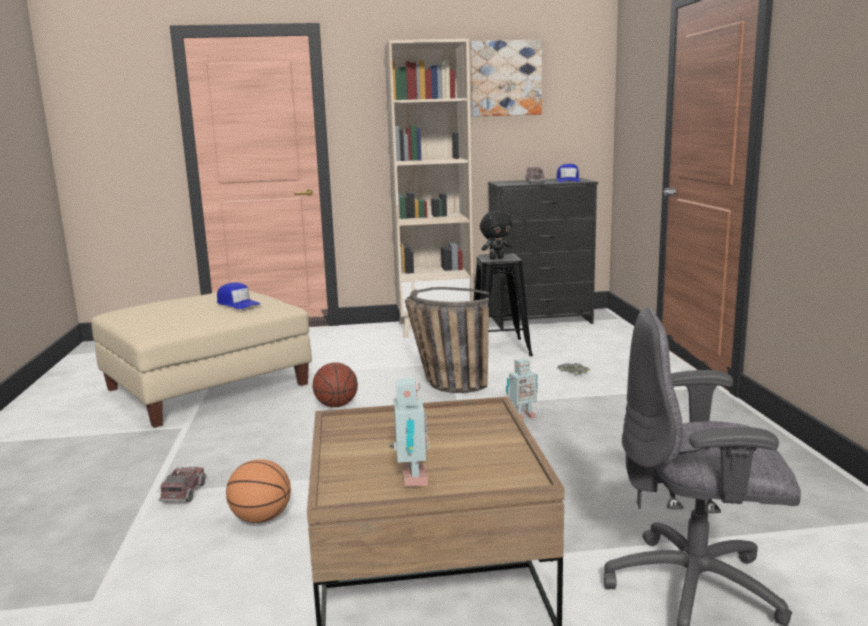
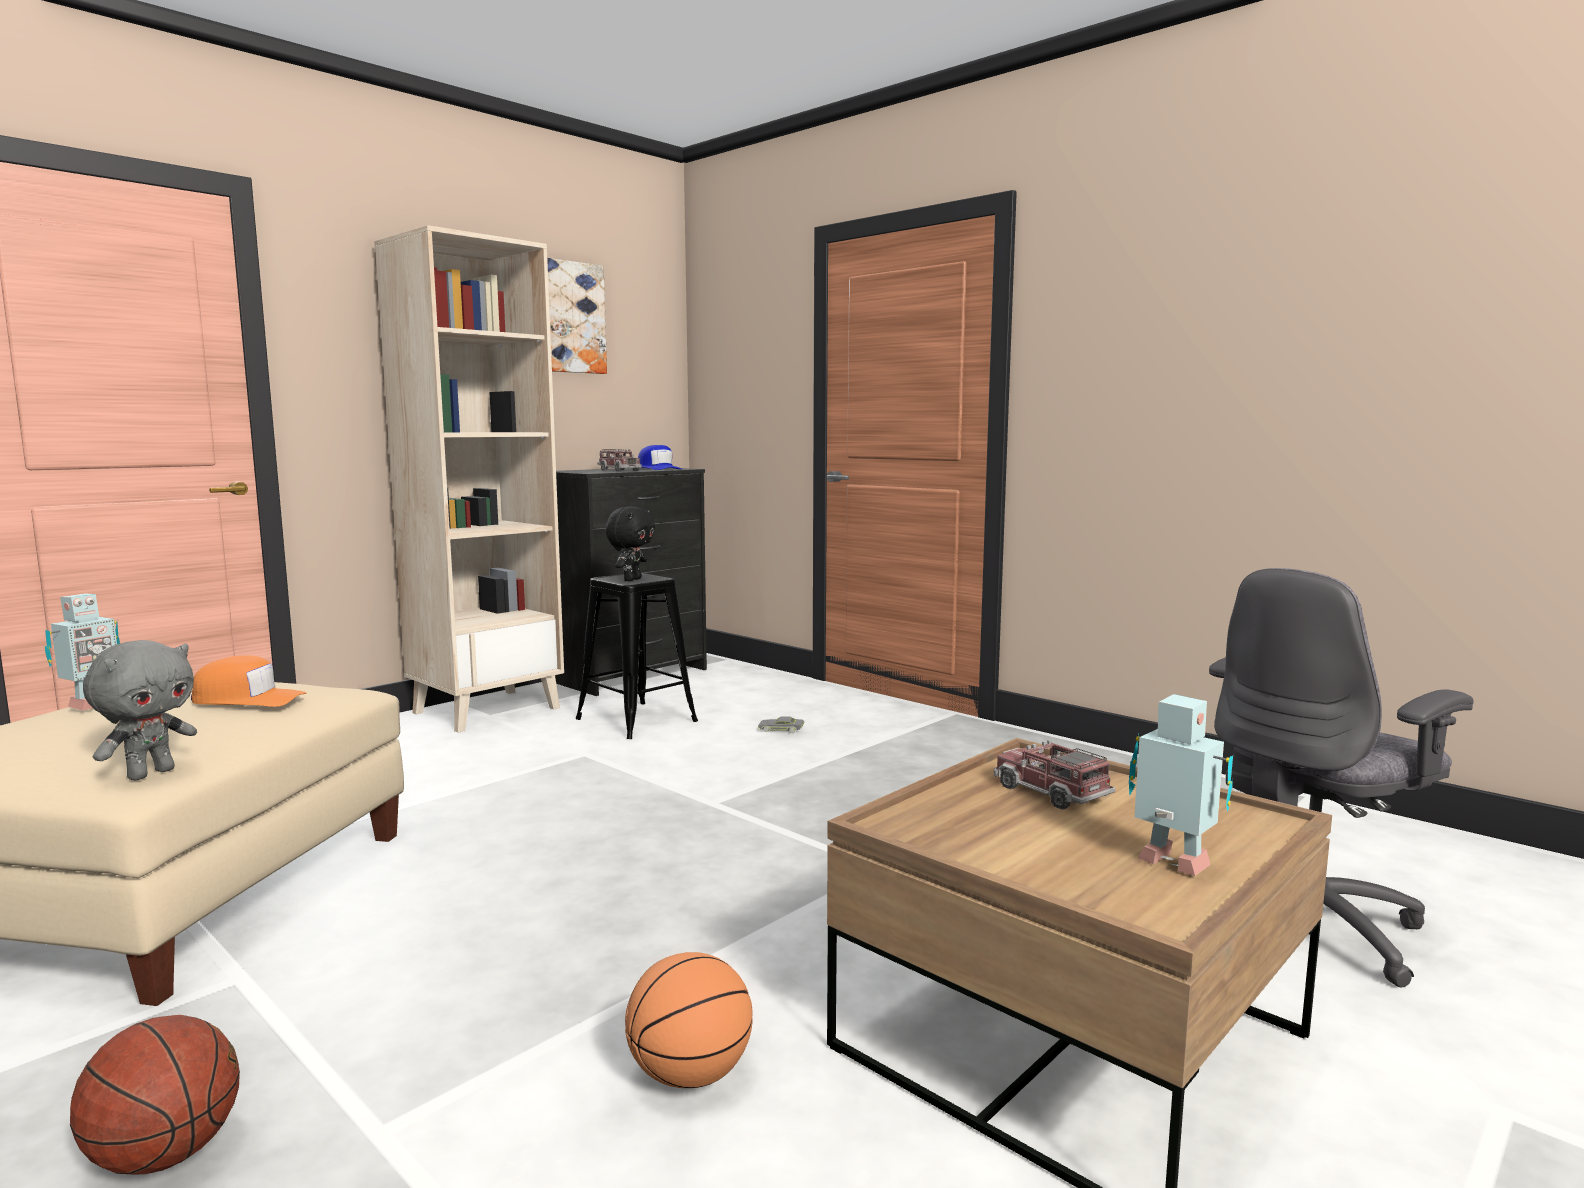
camera: 40 degrees left, 5 degrees down
(163, 330) = (150, 773): none -> grey plush toy
(184, 493) = (454, 1098): toy truck -> toy truck (1051, 793)
(237, 304) = (248, 699): blue cap -> orange cap
(336, 406) = (512, 855): basketball -> basketball (166, 1155)
(443, 383) = (633, 781): basket -> none
(522, 416) = (814, 797): toy robot -> toy robot (92, 705)

